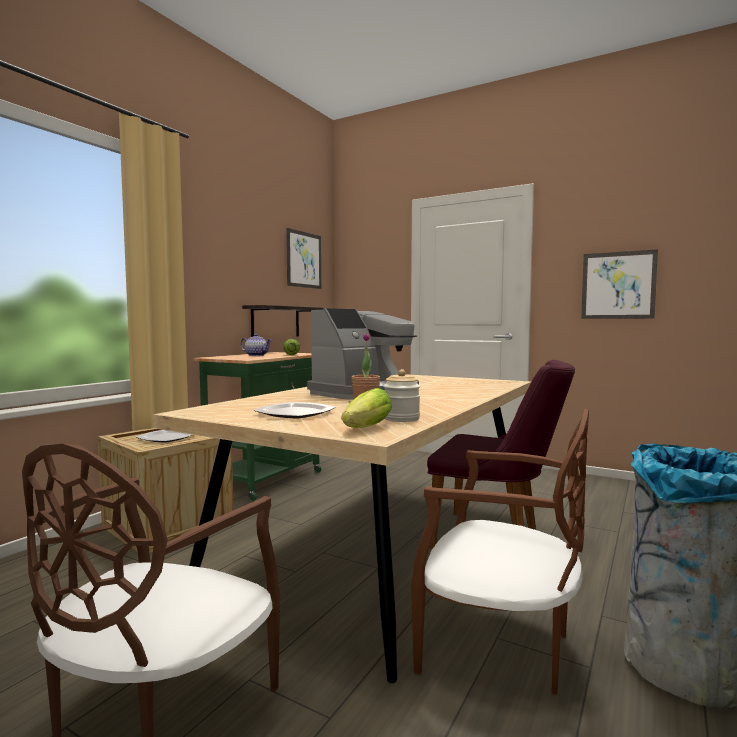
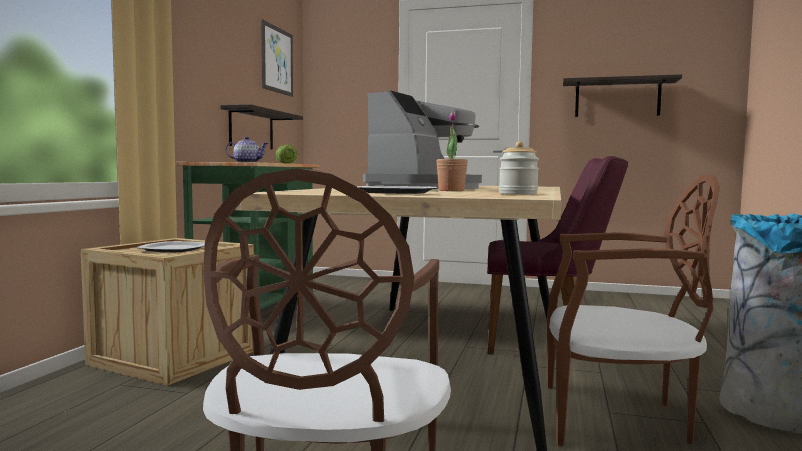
camera: 15 degrees left, 0 degrees up
(364, 429) = (504, 195): lettuce -> none
(618, 285) = (617, 98): picture -> shelf

